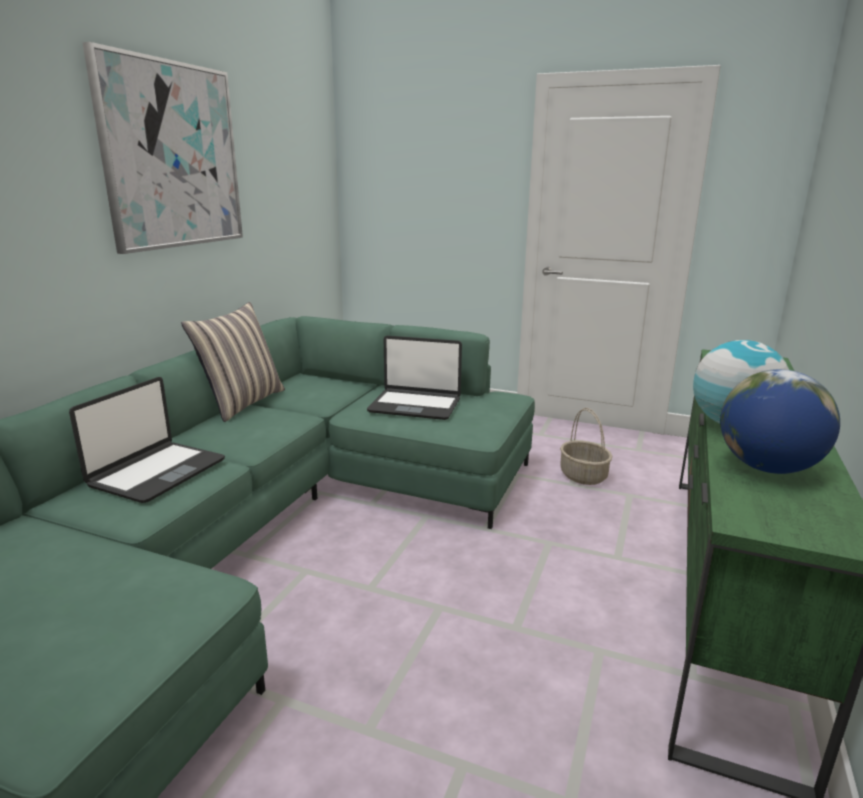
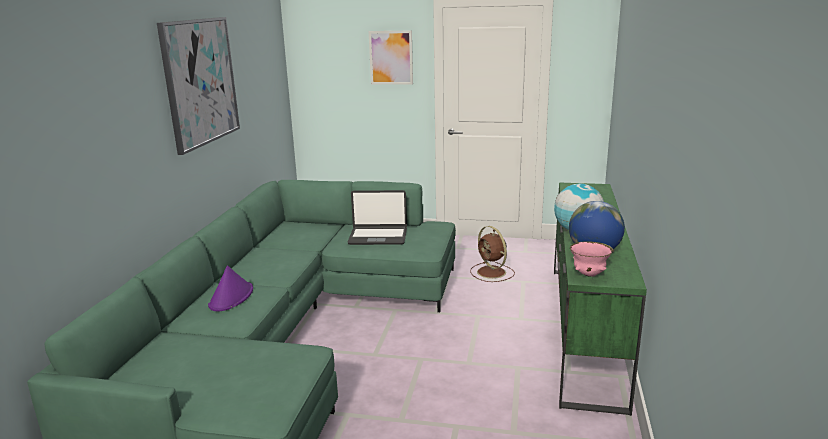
camera: 10 degrees left, 0 degrees up
(157, 472) = (231, 297): laptop -> purple hat
(242, 403) = (256, 247): pillow -> none
(472, 162) = (391, 57): none -> picture
(584, 476) = (492, 273): basket -> brown fan
(759, 515) = (589, 274): none -> pink bowl

